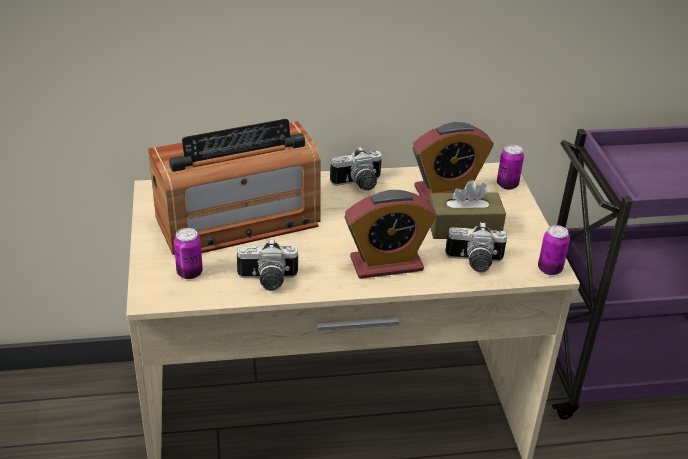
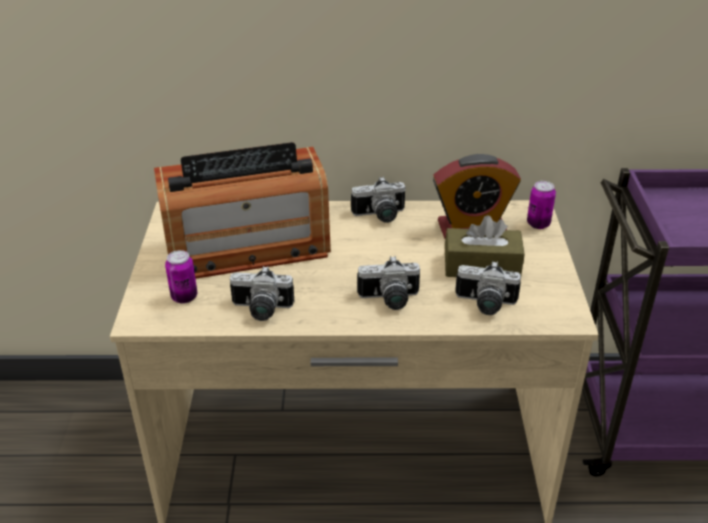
camera: 10 degrees right, 0 degrees up
(386, 264) = (389, 300): alarm clock -> camera
(549, 269) = (567, 317): can -> none

